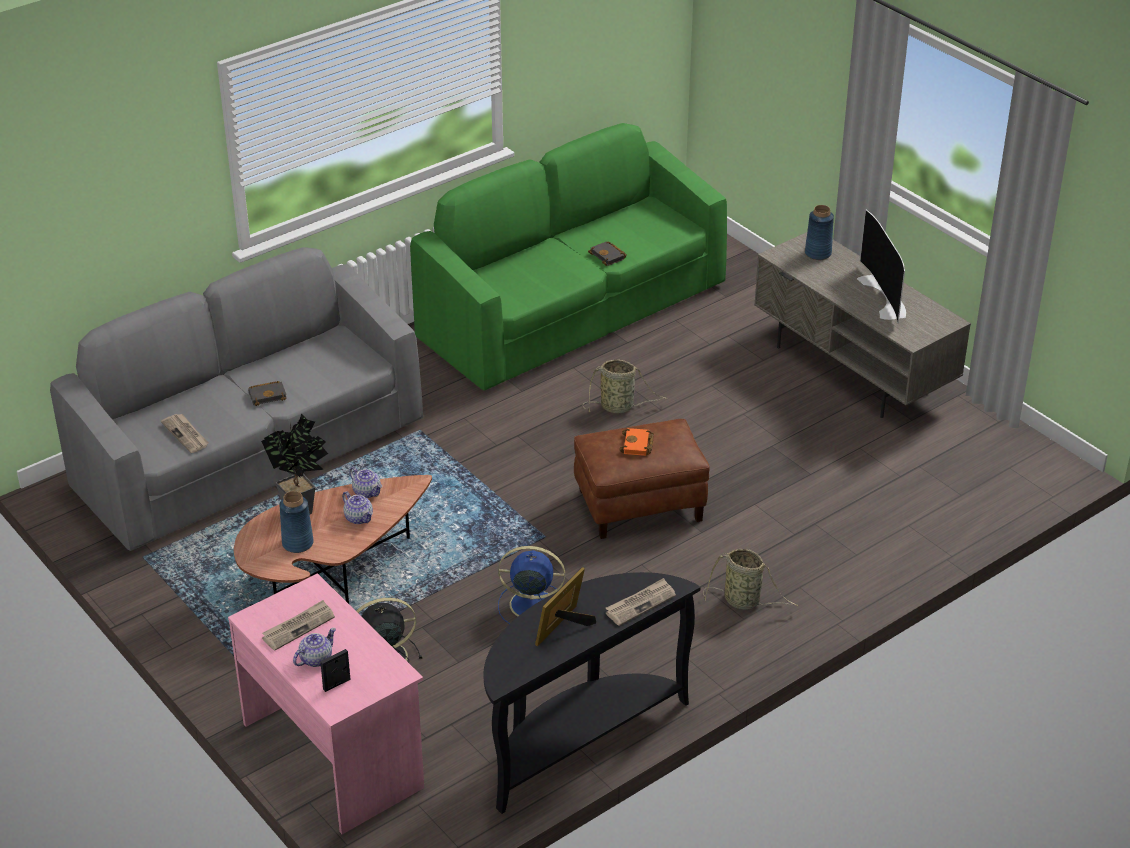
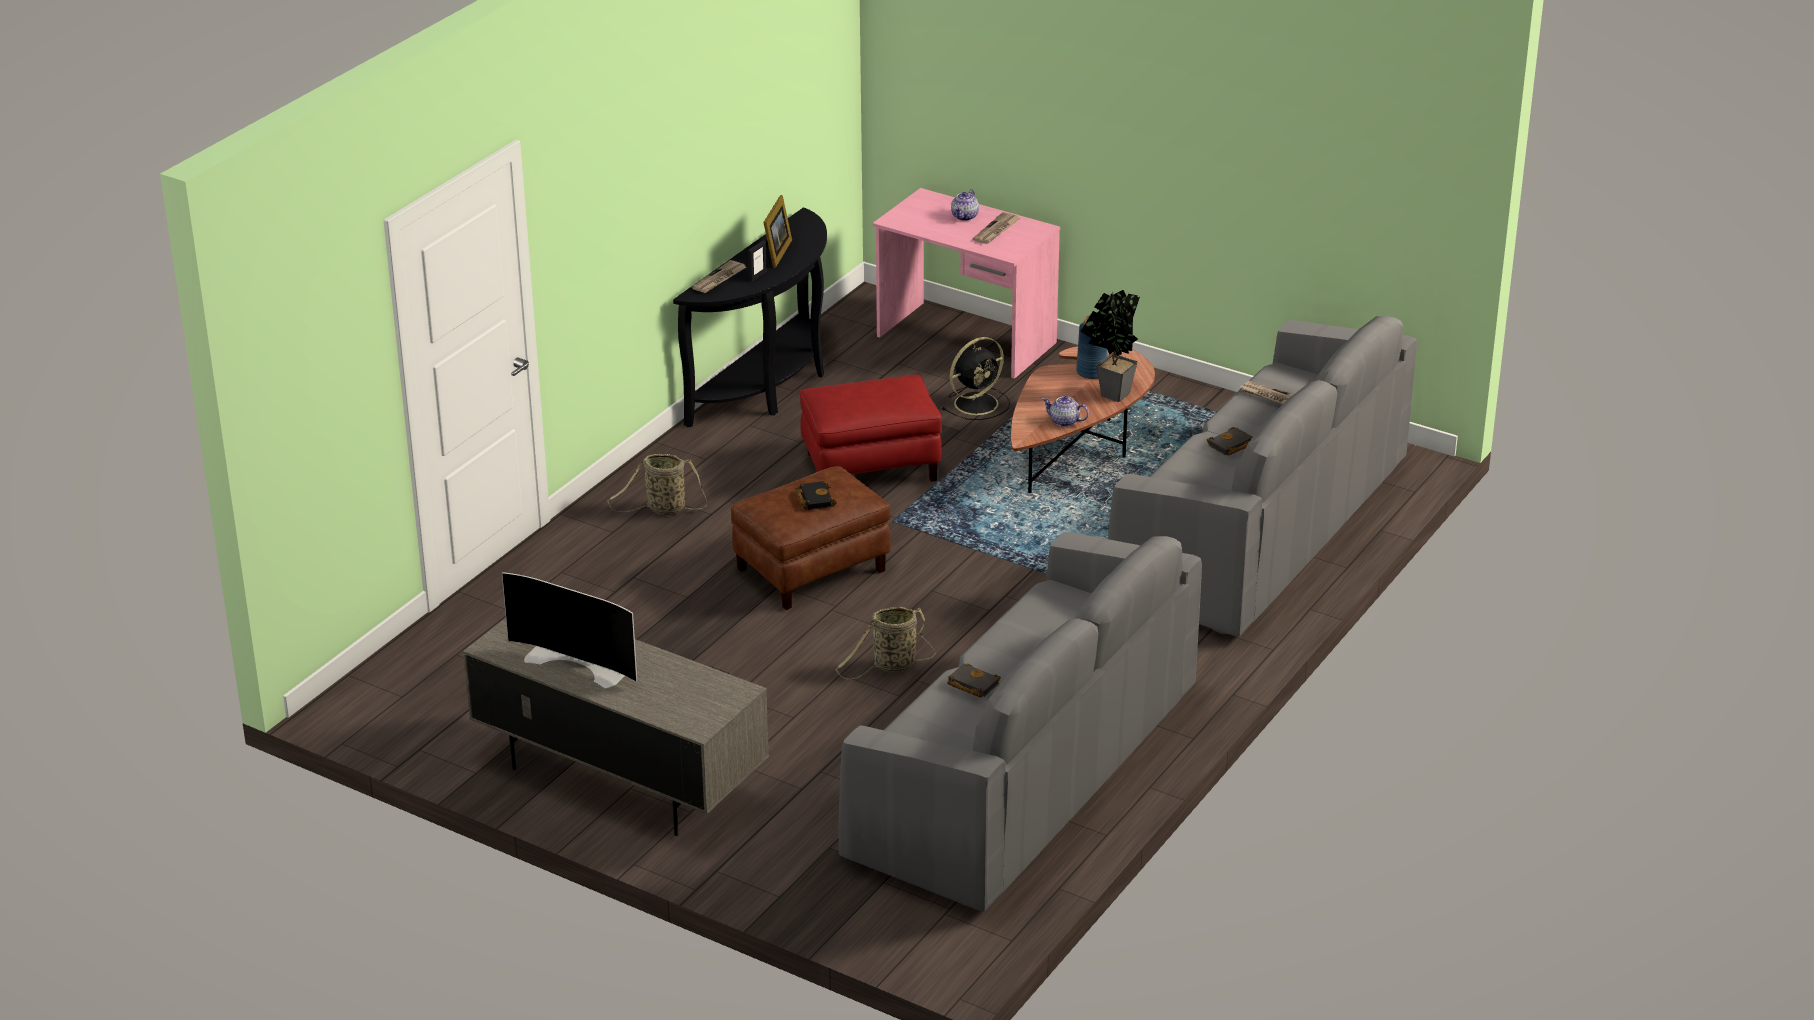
camera: 160 degrees right, 5 degrees down
(337, 684) = (935, 207): picture frame -> picture frame (757, 275)
(359, 518) = (1053, 400): teapot -> none
(529, 604) = (871, 466): blue fan -> red ottoman
(573, 313) = (1023, 774): green sofa -> grey sofa
(638, 445) = (814, 499): orange book -> black book
(818, 253) = (685, 705): blue vase -> none
(885, 296) = (578, 663): television -> television turned 150 degrees clockwise

